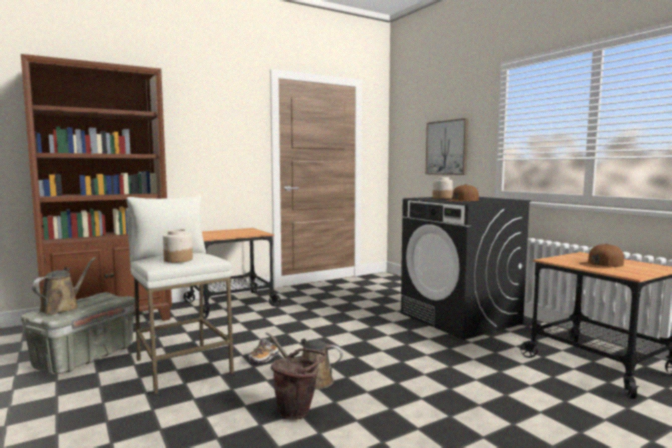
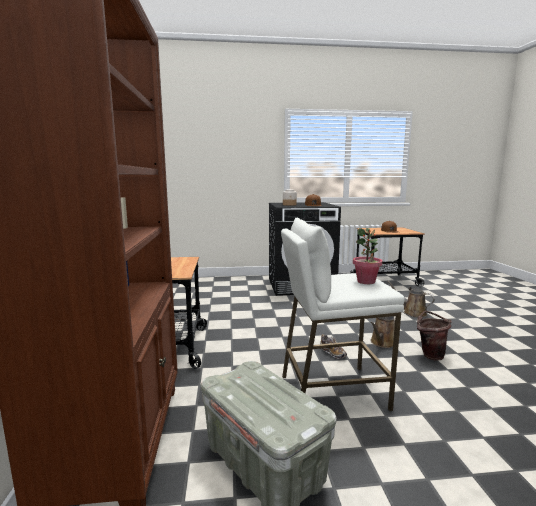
camera: 65 degrees left, 5 degrees up
(62, 307) = (270, 409): brown watering can -> brown watering can (412, 312)
(178, 260) = (366, 282): jar -> potted plant
(447, 147) = (236, 166): picture -> none

